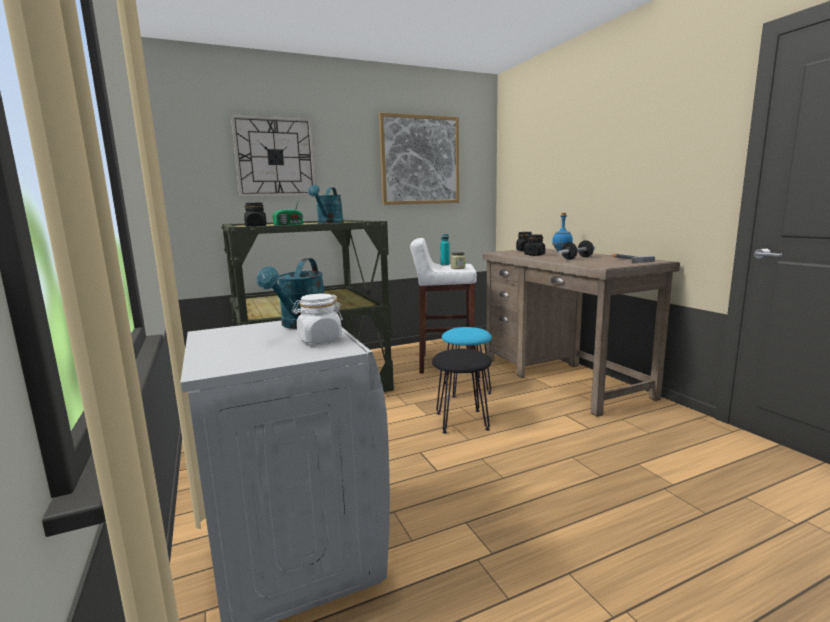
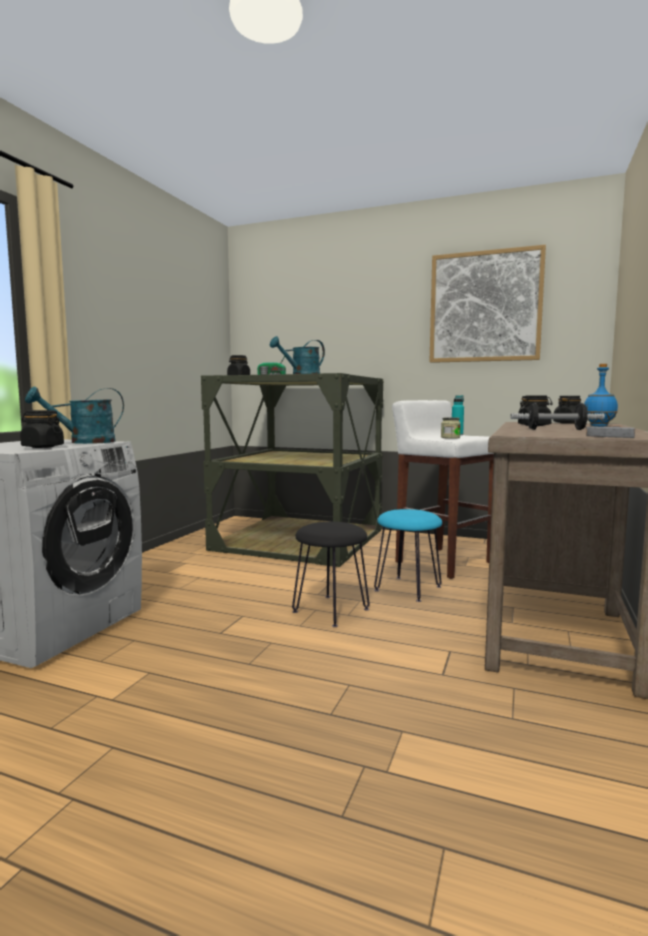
camera: 45 degrees right, 5 degrees down
(275, 157) = (320, 316): wall clock -> none
(319, 339) = (42, 447): white jar -> black jar

